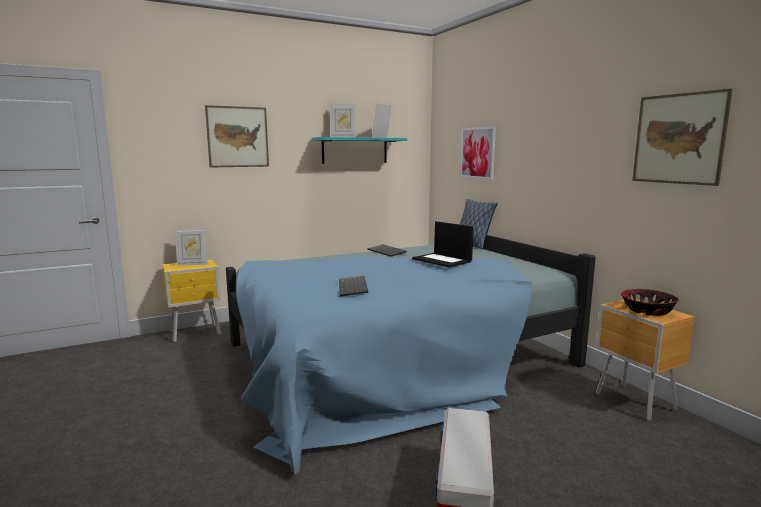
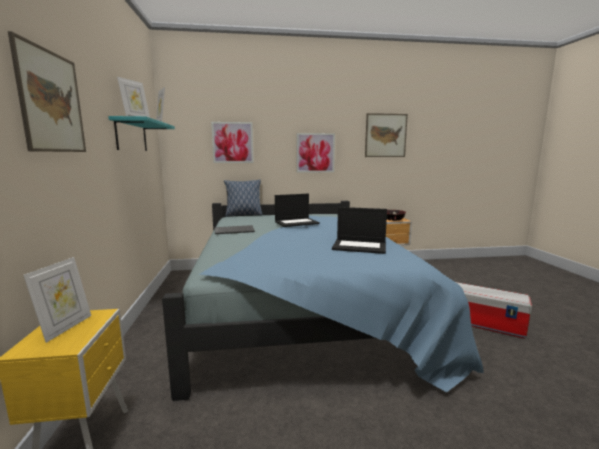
camera: 70 degrees left, 0 degrees up
(354, 287) = (360, 246): keyboard -> laptop
(559, 169) = (315, 153): none -> picture

